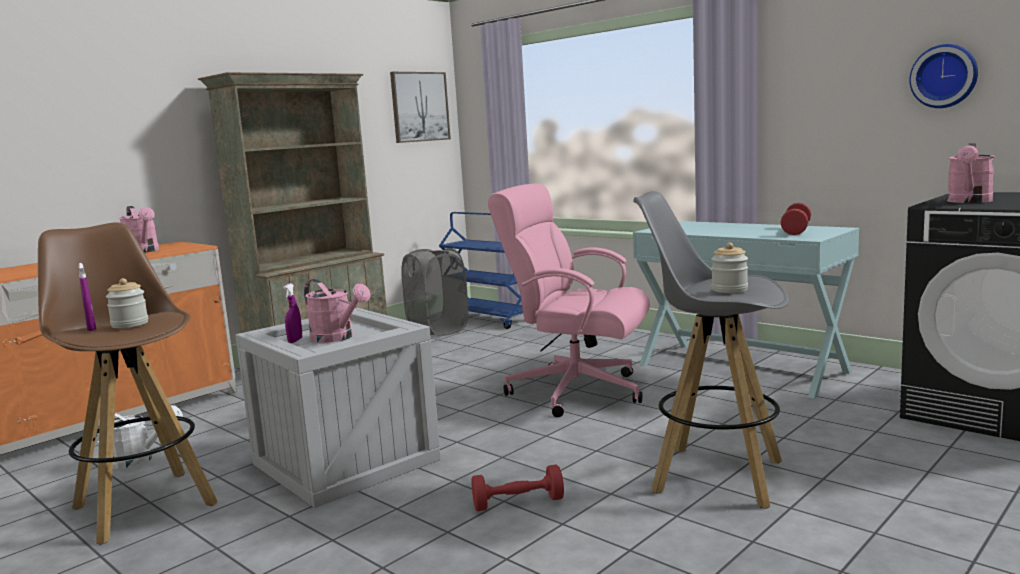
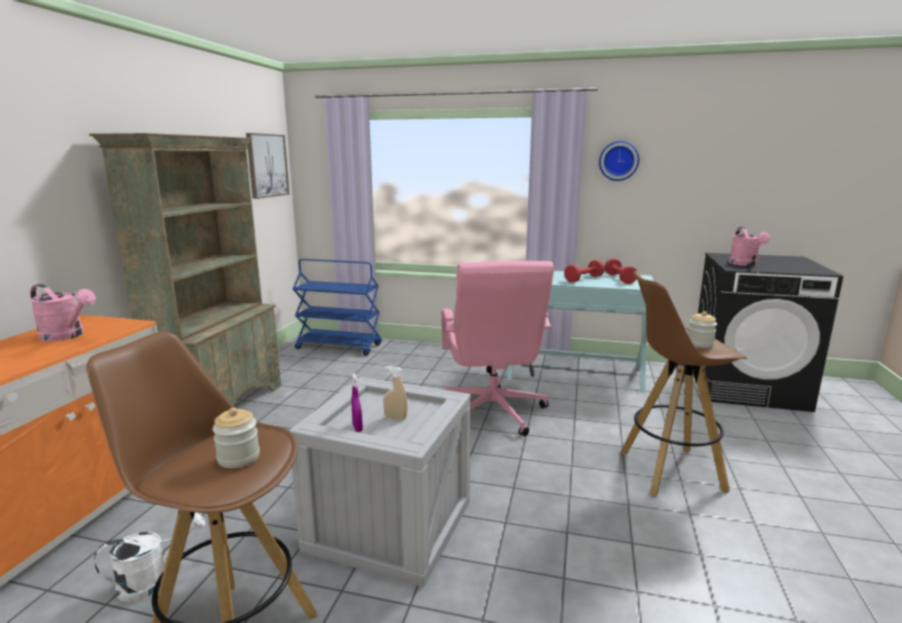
camera: 30 degrees left, 5 degrees up
(91, 328) = (197, 474): purple spray bottle -> none
(337, 338) = (395, 418): pink watering can -> beige spray bottle
(437, 330) = (306, 363): grey laundry basket -> none
(518, 503) = (579, 532): red dumbbell -> red dumbbell (583, 279)
(577, 391) = (493, 411): pink office chair -> pink office chair turned 90 degrees counterclockwise
(715, 475) = (668, 470): grey stool -> brown stool
(944, 76) = (703, 179): wall clock -> wall clock (618, 161)

